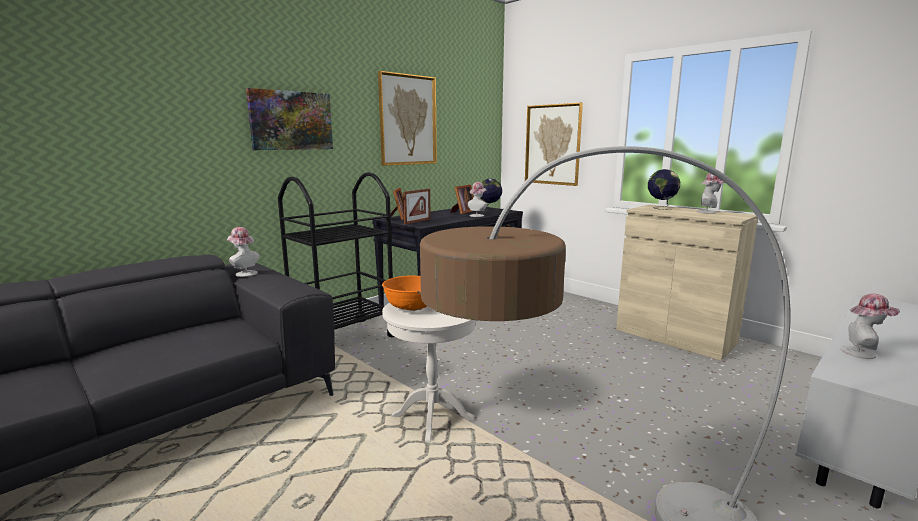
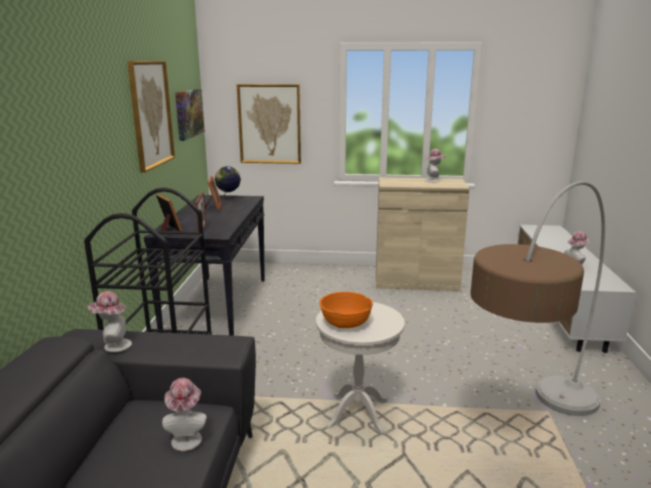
camera: 40 degrees left, 5 degrees up
(291, 120) = (74, 139): picture -> picture (189, 113)
(477, 215) = (238, 209): hat -> hat (187, 437)
(661, 208) = (396, 180): globe -> none

